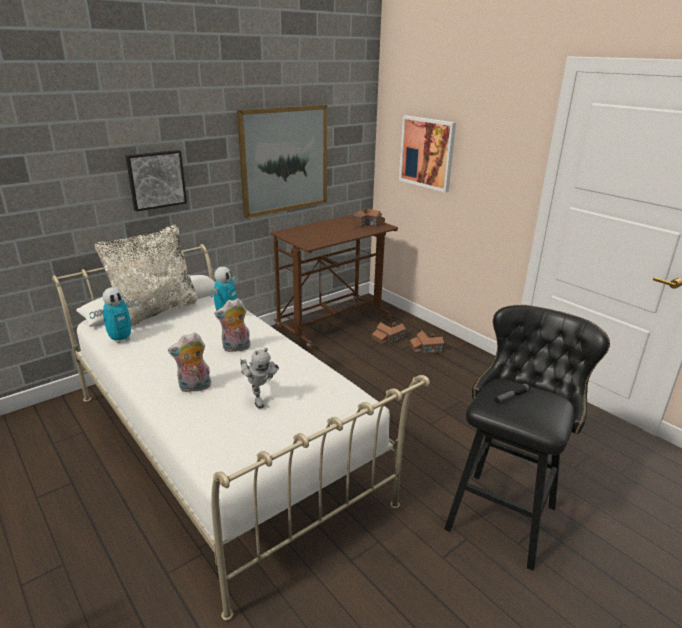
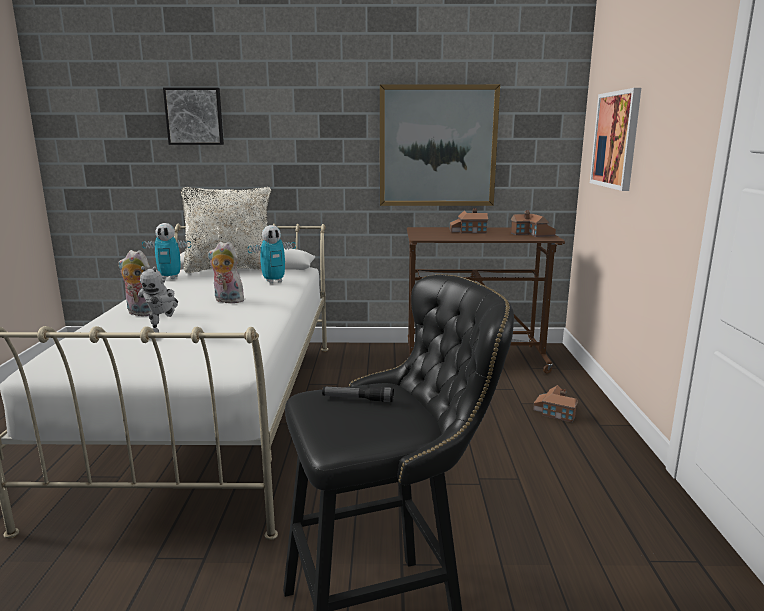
camera: 40 degrees right, 10 degrees down
(156, 179) = (284, 149): picture -> picture (194, 116)
(388, 338) = (519, 388): toy house -> toy house (467, 231)

